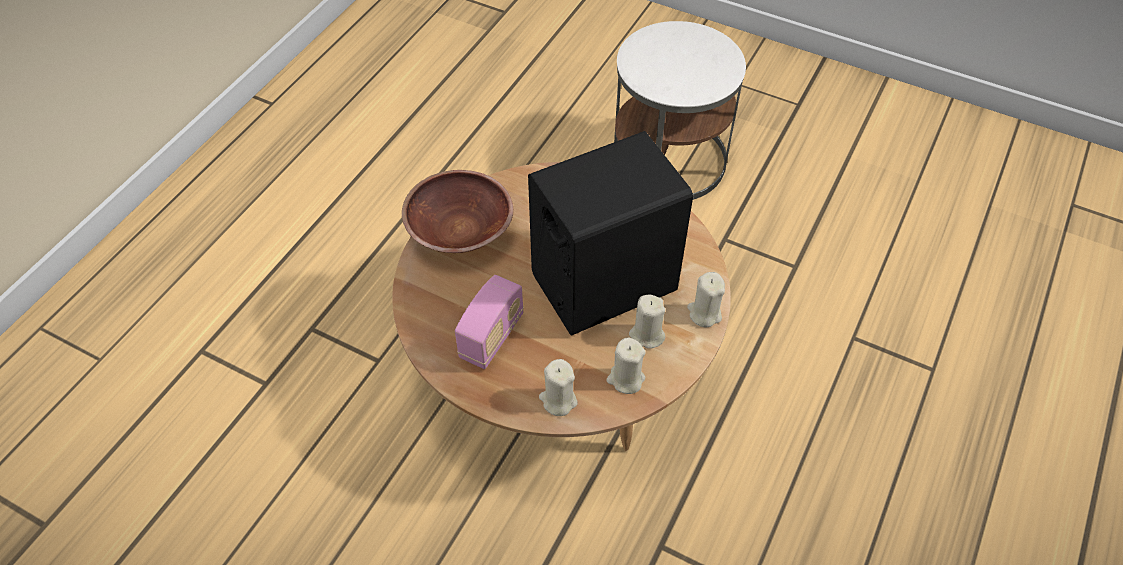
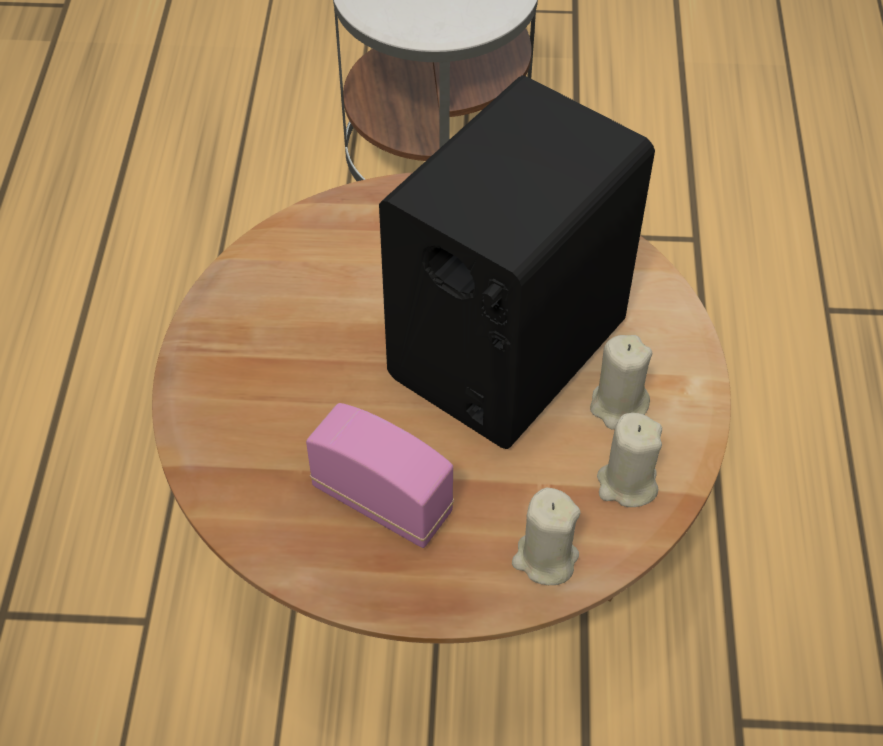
camera: 25 degrees left, 0 degrees up
(459, 231) = (232, 352): brown bowl -> none
(492, 337) = (382, 500): radio -> radio turned 60 degrees counterclockwise
(704, 313) = (681, 339): beige candle -> none

